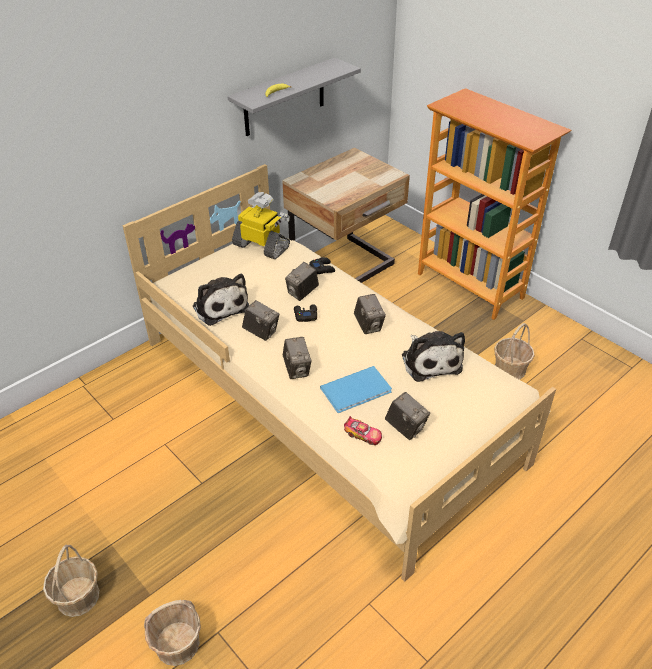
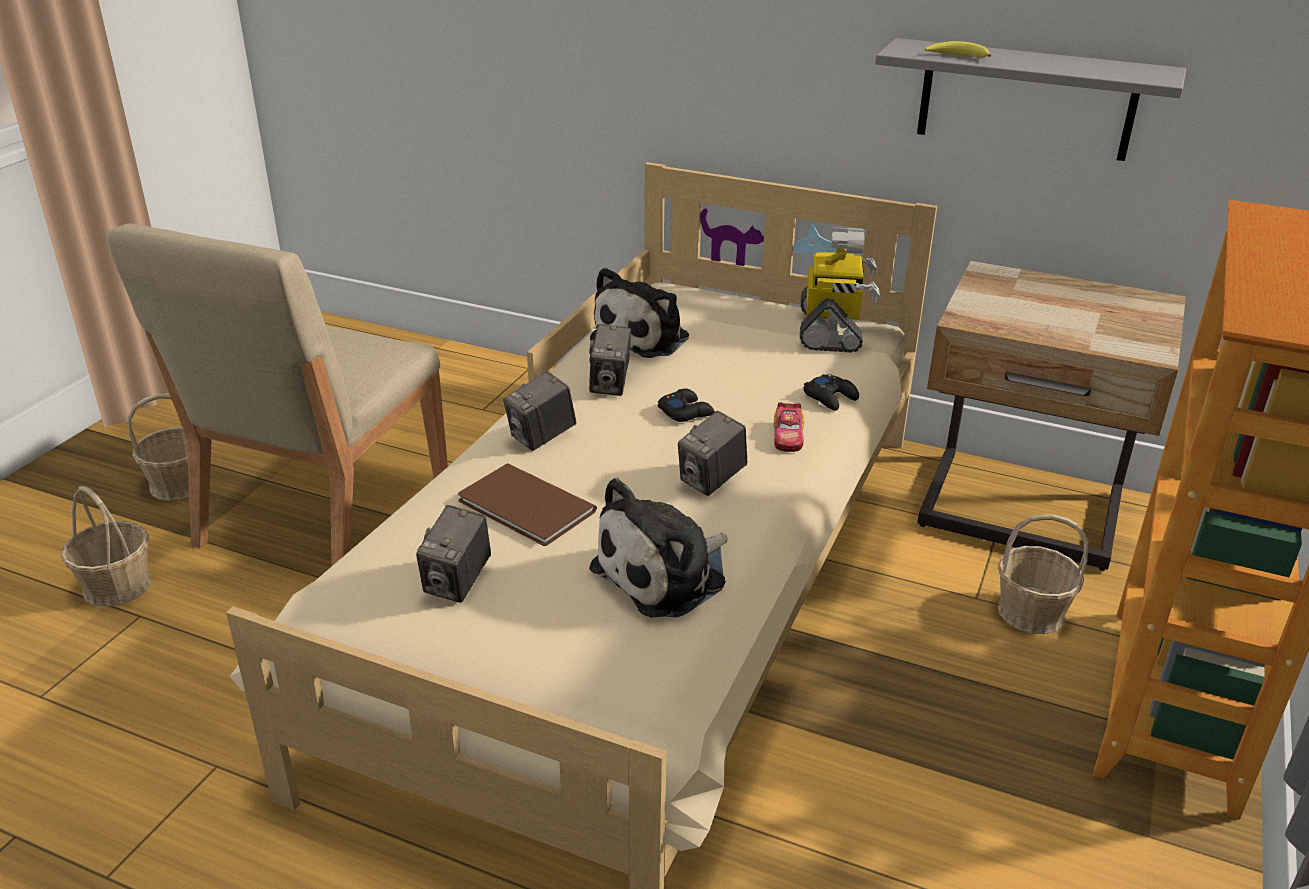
camera: 65 degrees right, 10 degrees down
(170, 521) = (322, 513): none -> beige chair
(302, 293) = (743, 395): camera -> none
(358, 390) = (526, 509): blue book -> brown book
(363, 435) = (417, 539): toy car -> toy car (788, 436)
(509, 369) = (944, 843): basket -> basket (1030, 612)

